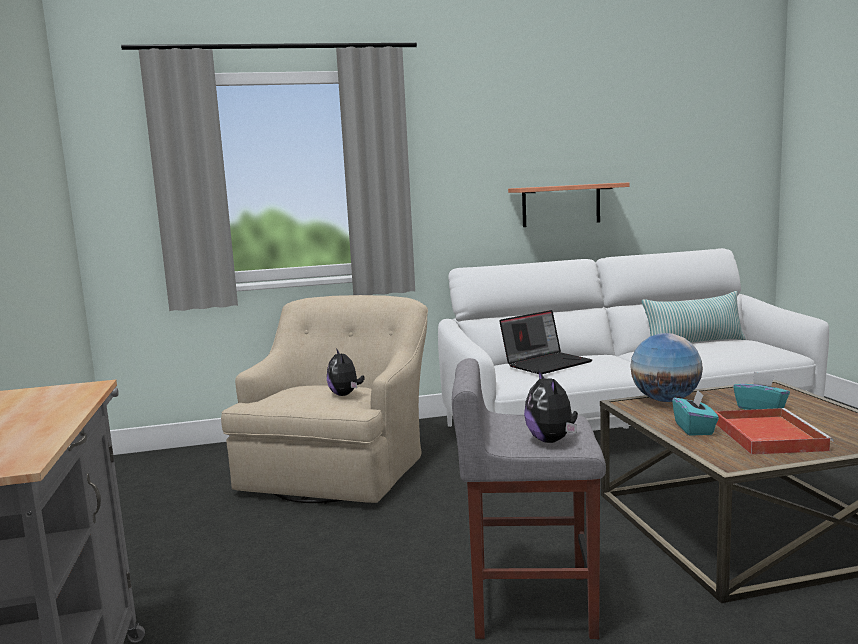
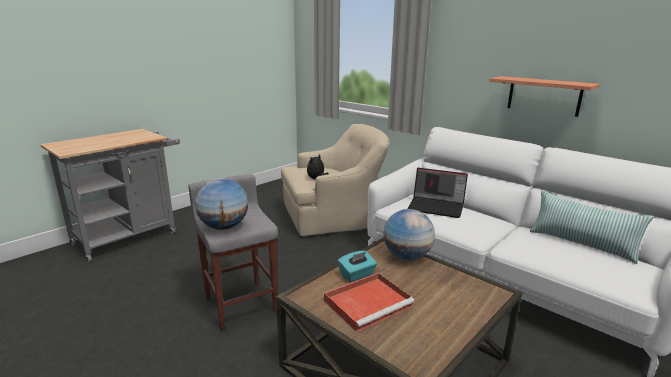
camera: 55 degrees right, 10 degrees up
(552, 440) = (224, 227): plush toy -> globe
(760, 408) = (430, 294): turquoise tissue box -> none

